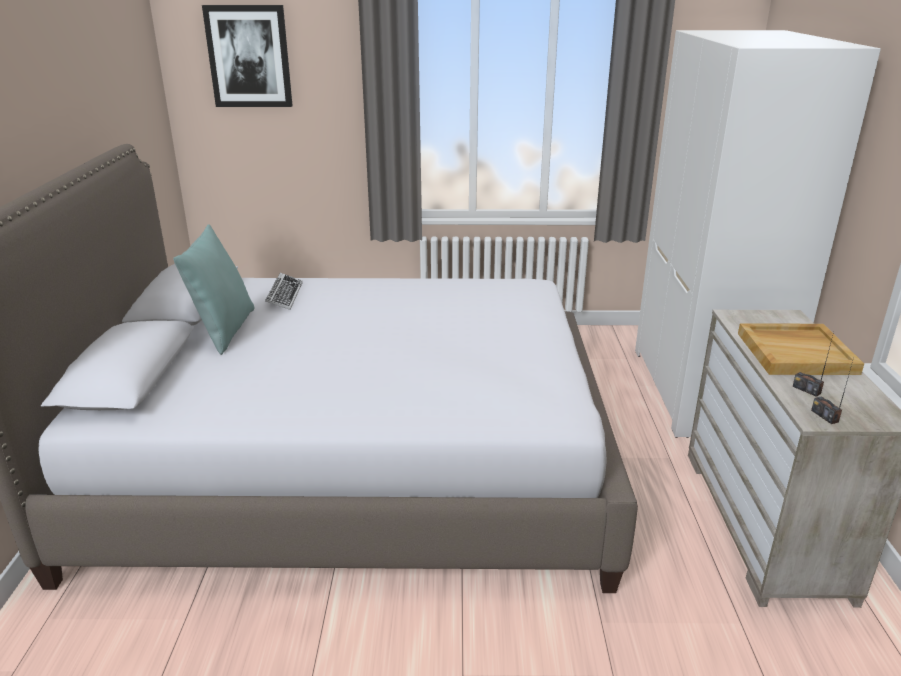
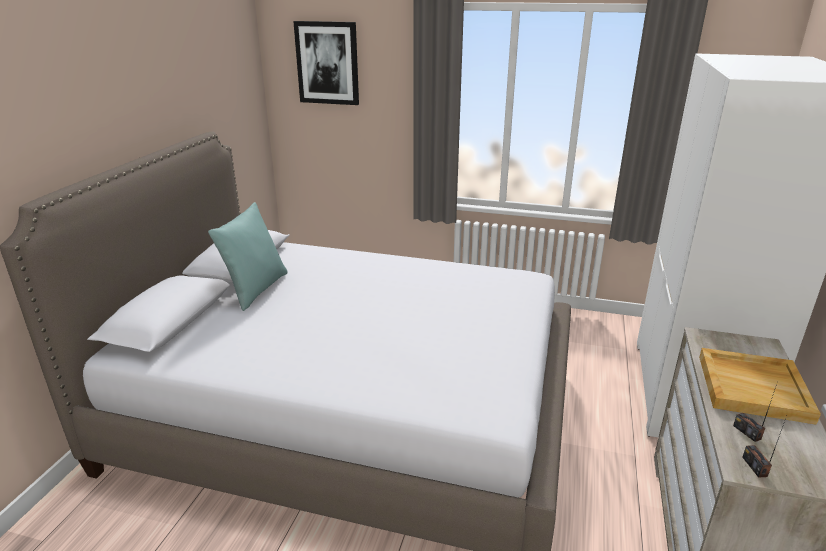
camera: 15 degrees right, 0 degrees up
(284, 295) = (317, 263): keyboard -> none

